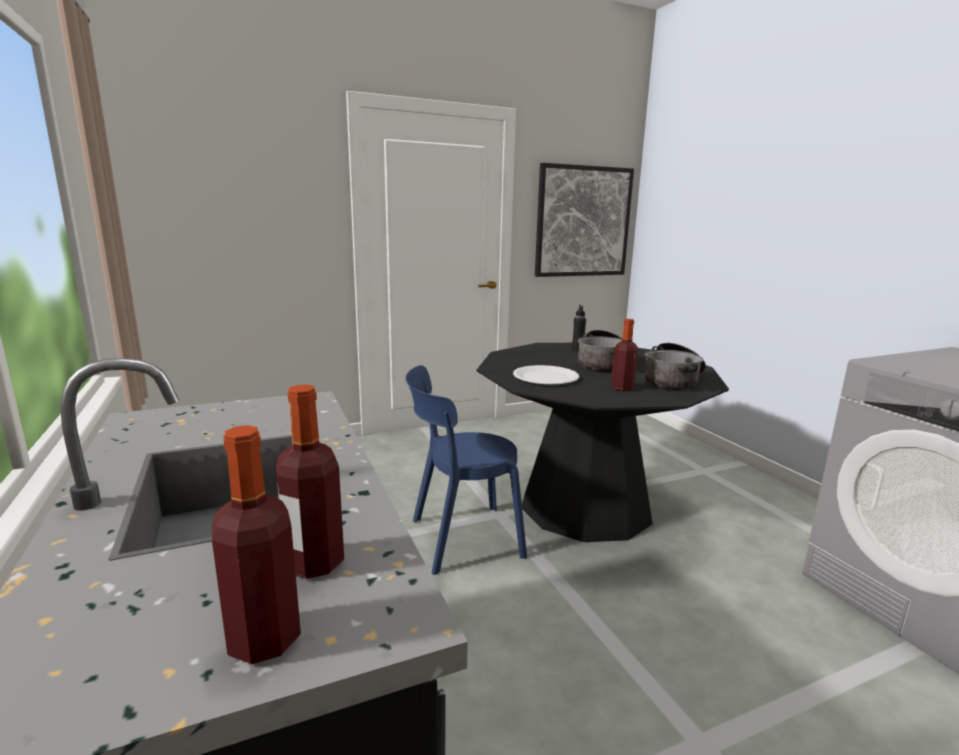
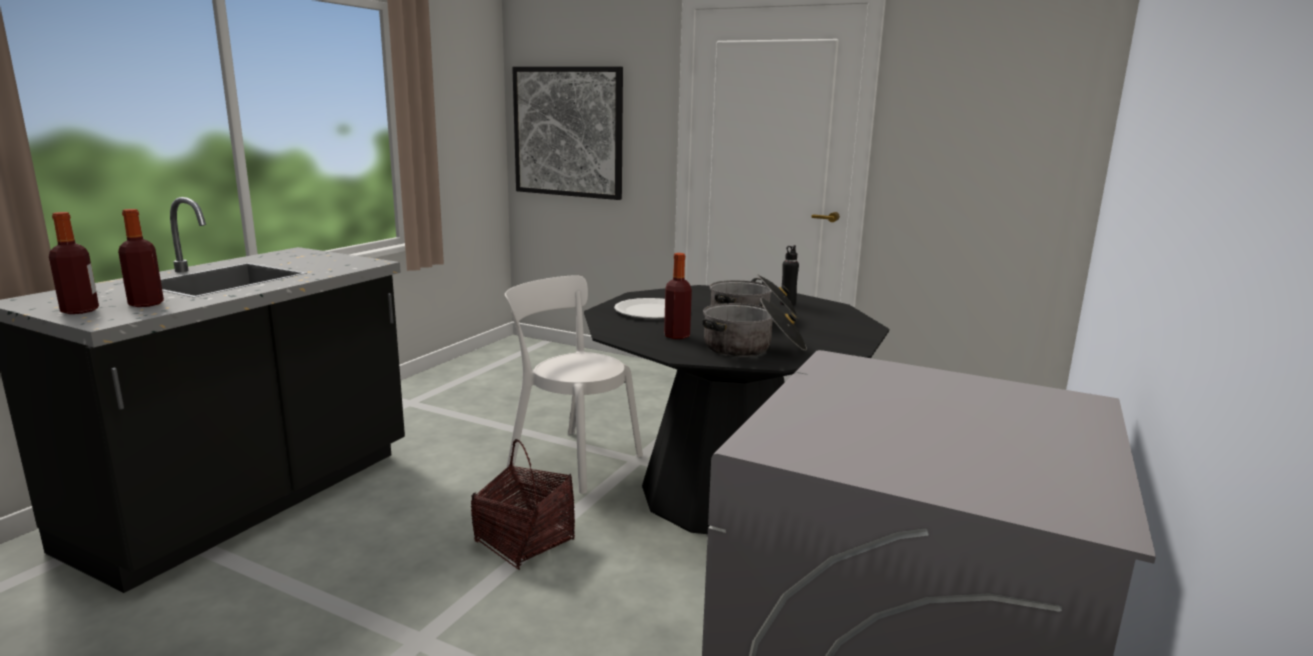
camera: 50 degrees right, 0 degrees up
(460, 538) = (571, 458): blue chair -> white chair
(576, 617) = (524, 541): none -> basket
(583, 222) = (995, 139): picture -> picture (568, 132)

